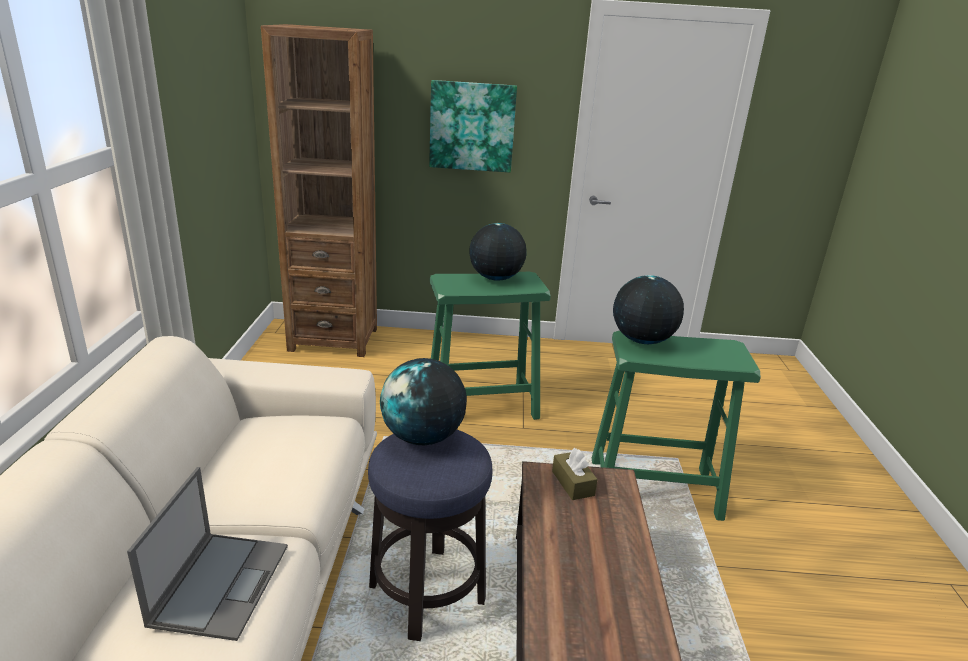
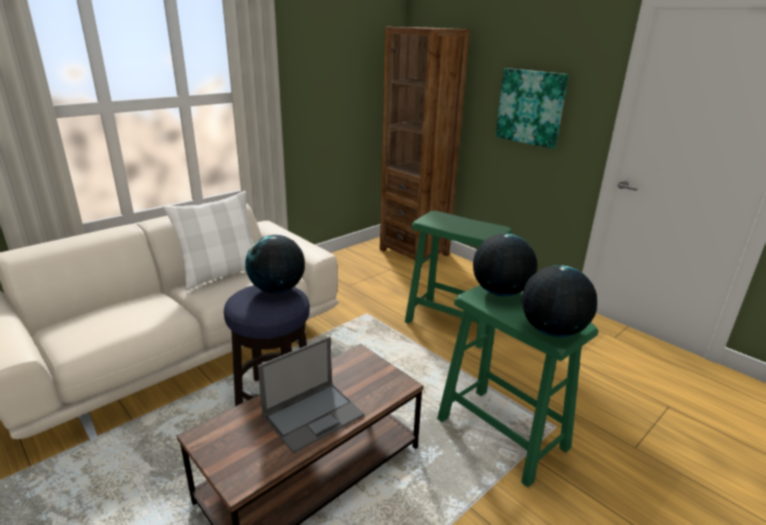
camera: 45 degrees right, 0 degrees up
(221, 583) = (135, 314): laptop -> laptop (314, 415)
(237, 462) = (221, 274): none -> white pillow
(495, 278) = (472, 224): globe -> globe (552, 331)
(573, 483) = (368, 370): brown tissue box -> none

